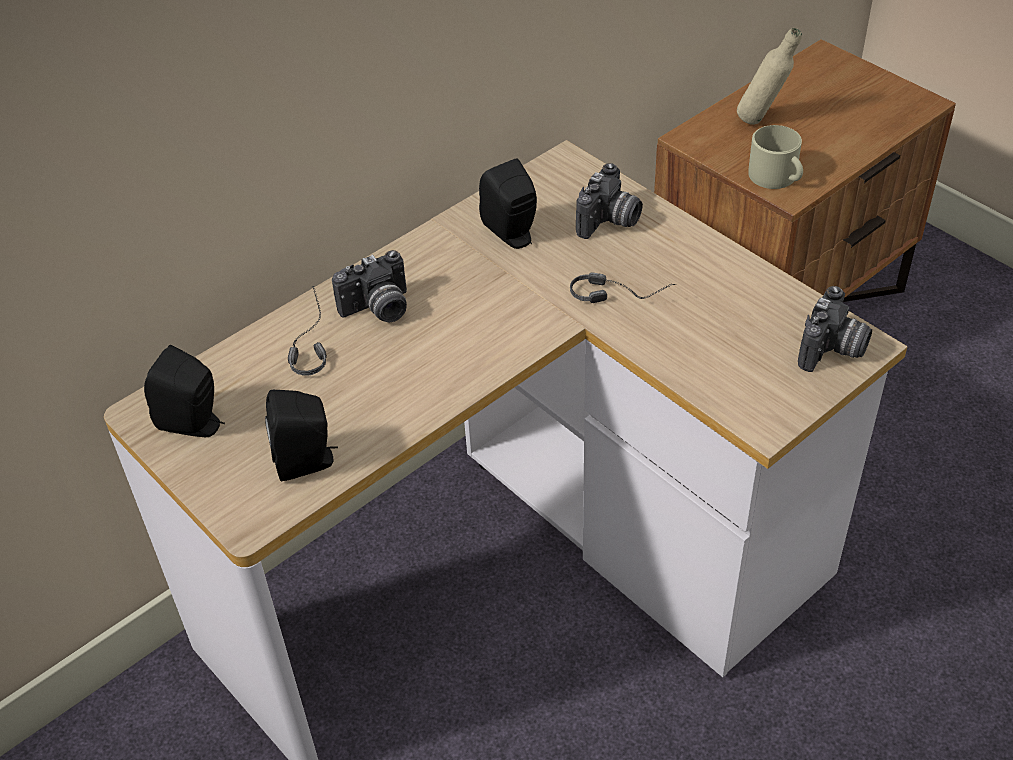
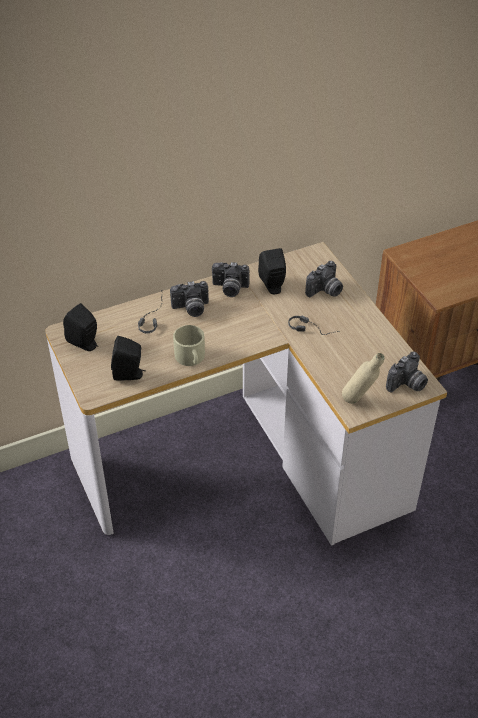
camera: 15 degrees right, 0 degrees up
(436, 257) = (229, 289): none -> camera
(762, 121) = (445, 253): beige bottle -> beige bottle (359, 401)
(776, 177) = (438, 286): beige mug -> beige mug (191, 358)

